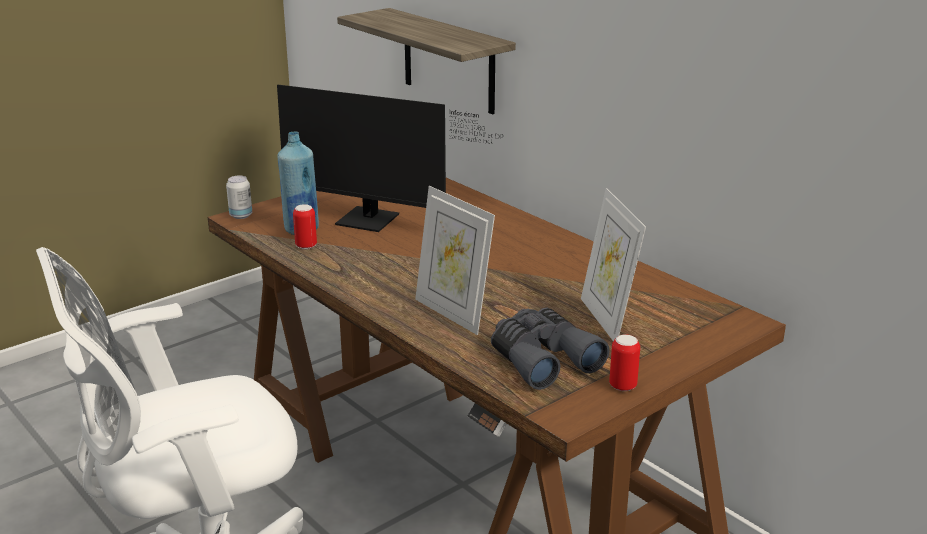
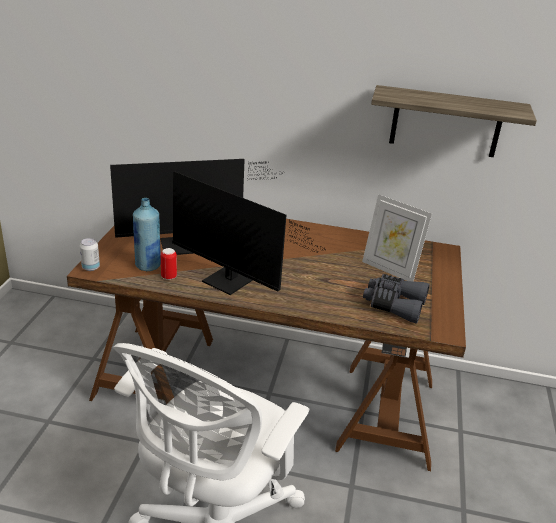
camera: 40 degrees left, 5 degrees up
(364, 273) = (231, 284): none -> monitor
(448, 61) = (180, 123): shelf -> shelf (446, 122)
(453, 313) = (315, 293): picture frame -> none
(622, 386) = (446, 305): can -> none

